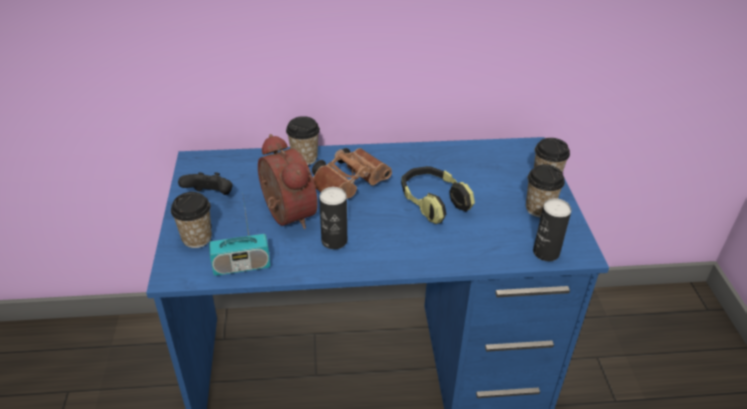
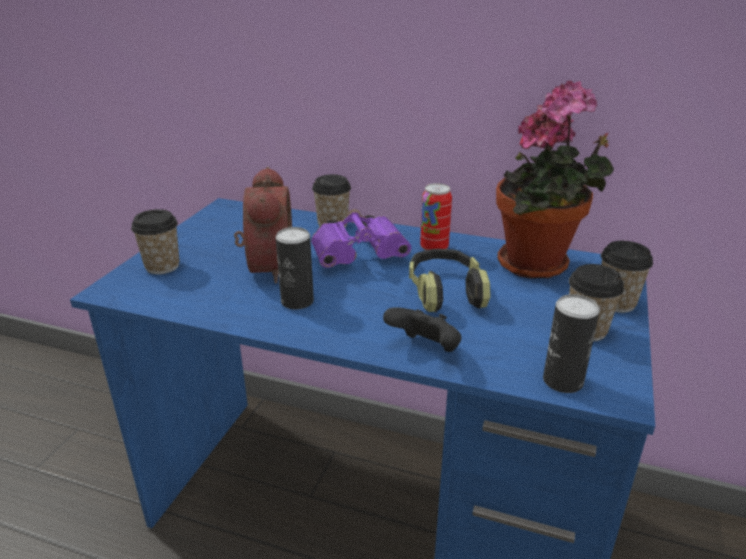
camera: 25 degrees right, 10 degrees down
(211, 197) = (210, 237): black game controller -> black game controller (425, 349)
(241, 266) = (180, 299): radio -> none
(351, 185) = (361, 257): brown binoculars -> purple binoculars
(398, 162) = (434, 248): none -> can
(480, 161) = (538, 266): none -> potted plant

